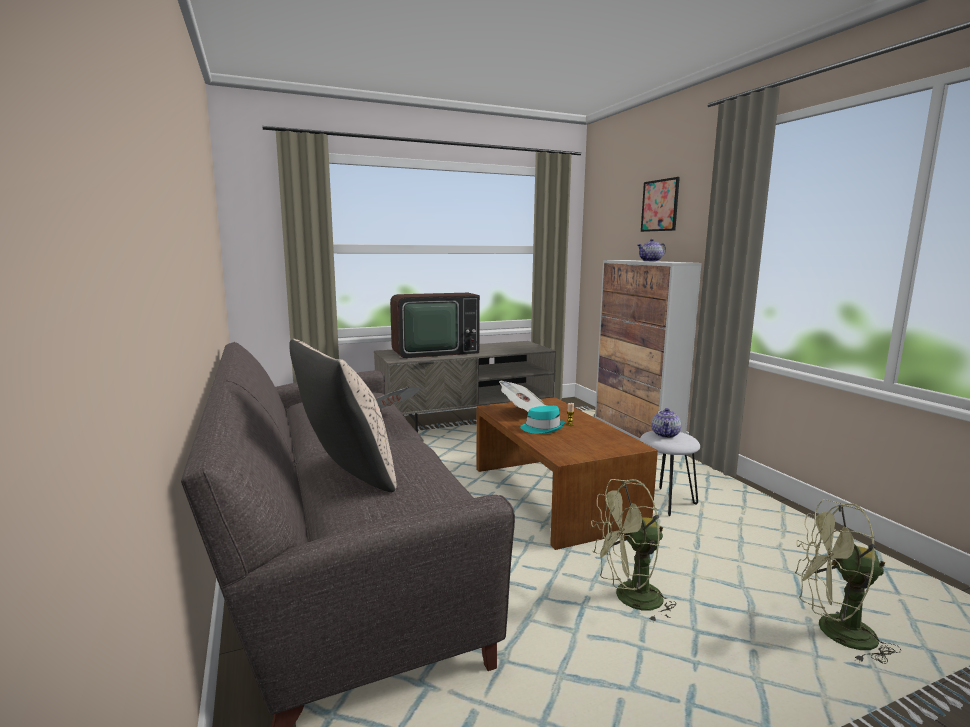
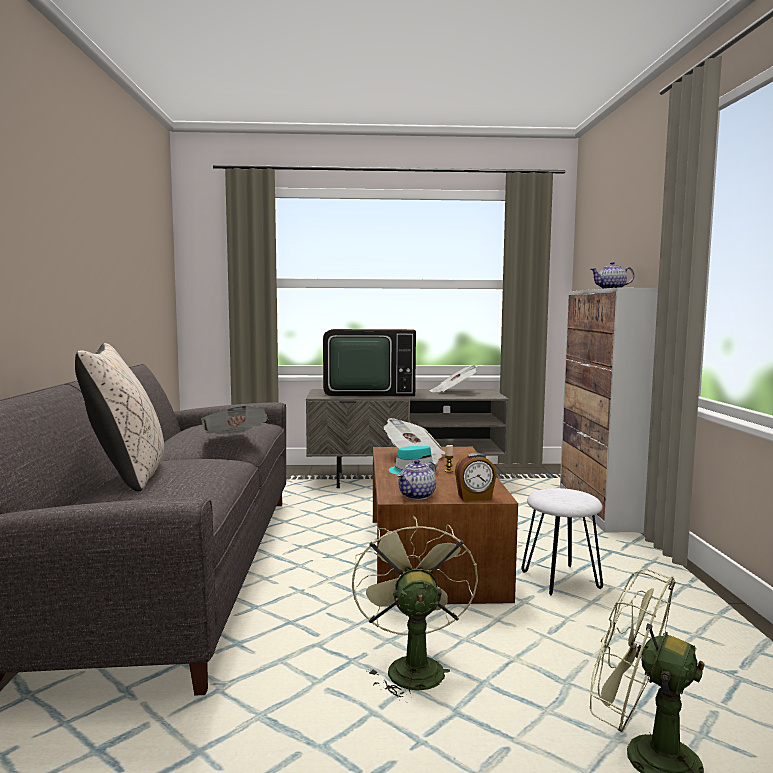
camera: 20 degrees right, 5 degrees down
(502, 346) = (453, 392): none -> newspaper
(622, 449) = (475, 497): none -> alarm clock
(629, 599) = (411, 666): green fan -> green fan turned 75 degrees clockwise
(660, 205) = (632, 222): picture -> none
(665, 435) = (561, 493): teapot -> teapot (417, 496)

